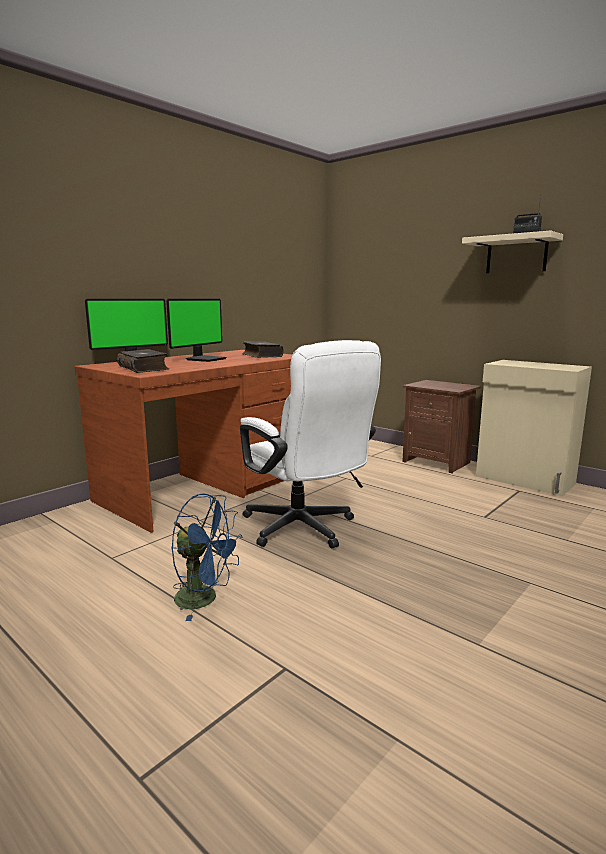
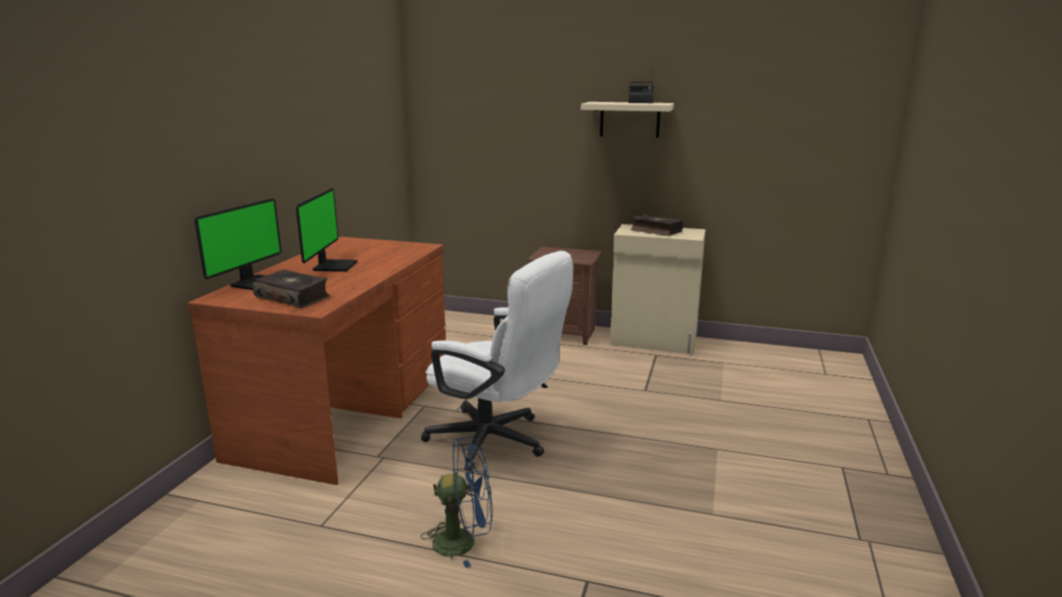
camera: 25 degrees left, 5 degrees up
(261, 356) = (388, 250): book -> book (655, 231)

